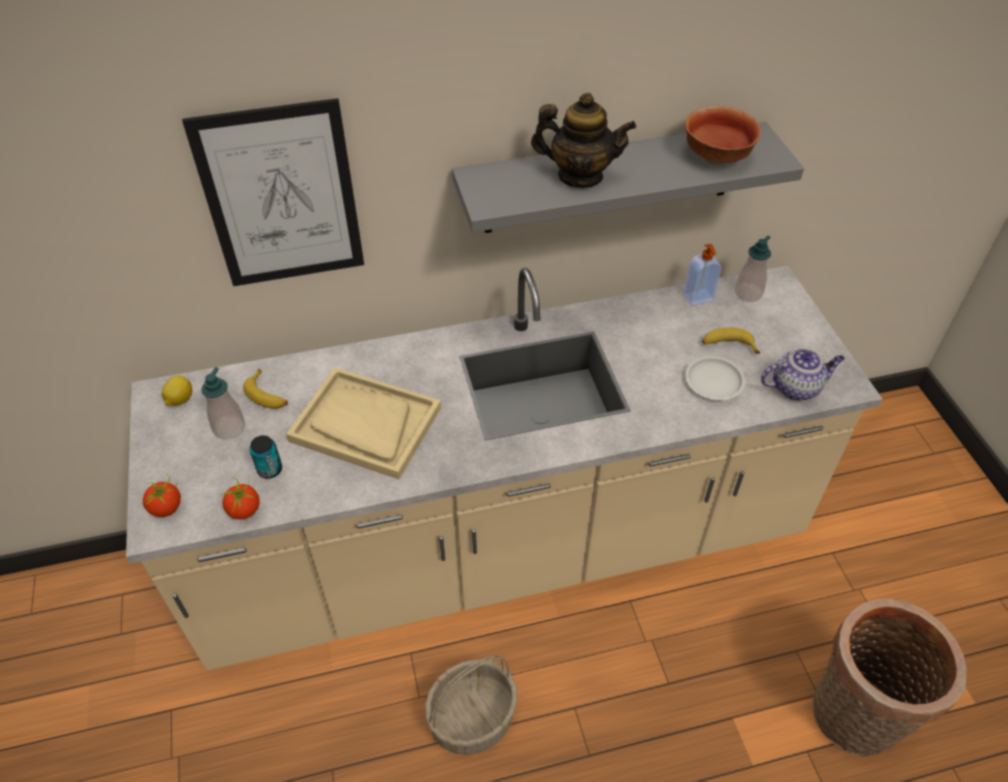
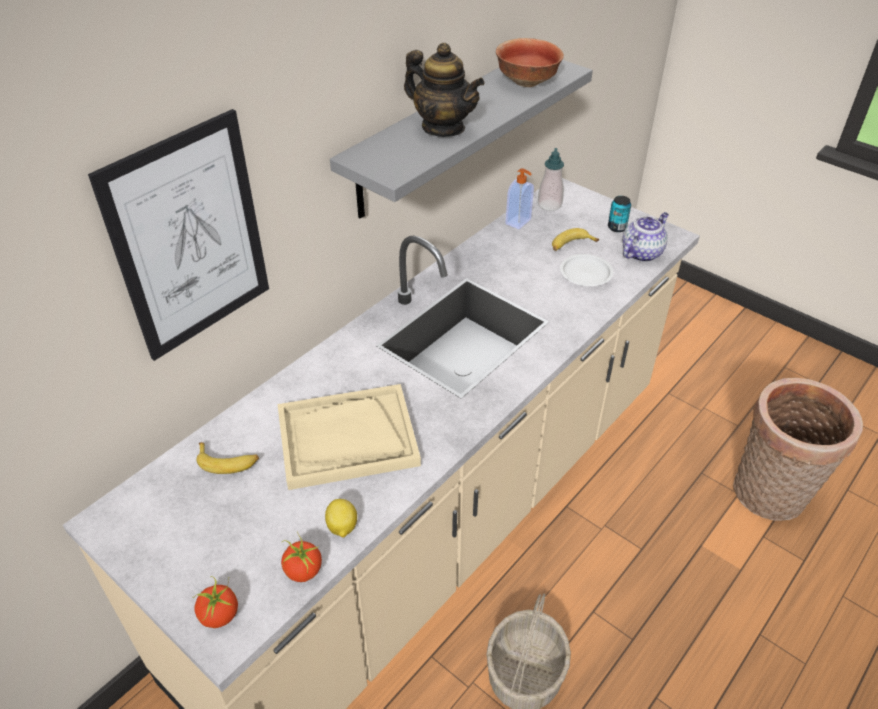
camera: 35 degrees left, 5 degrees down
(180, 400) = (136, 513): lemon -> lemon (342, 527)
(229, 428) = (216, 509): soap dispenser -> none
(270, 469) = (294, 522): can -> can (617, 227)
(580, 176) = (443, 128): teapot -> teapot turned 60 degrees clockwise

